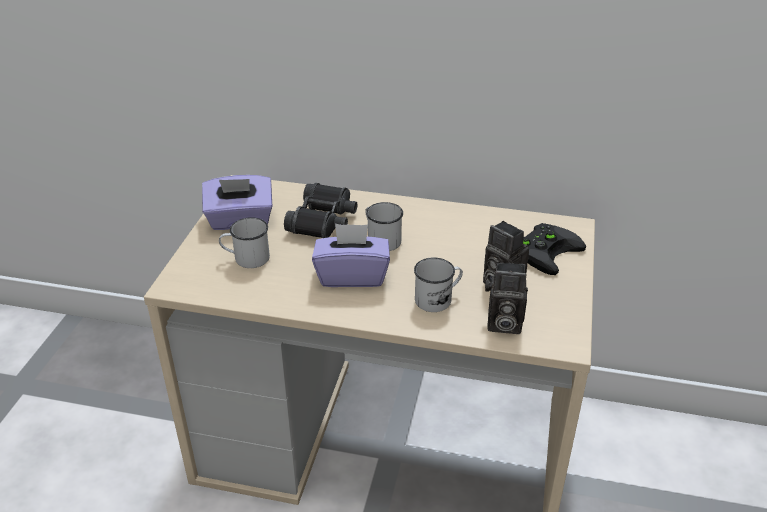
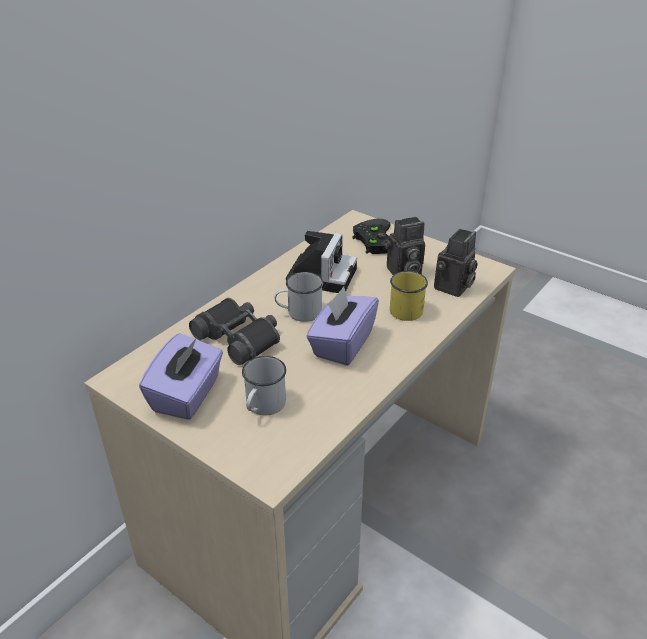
camera: 65 degrees left, 0 degrees up
(438, 298) = (405, 307): white mug -> yellow mug
(452, 234) = (321, 274): none -> camera

